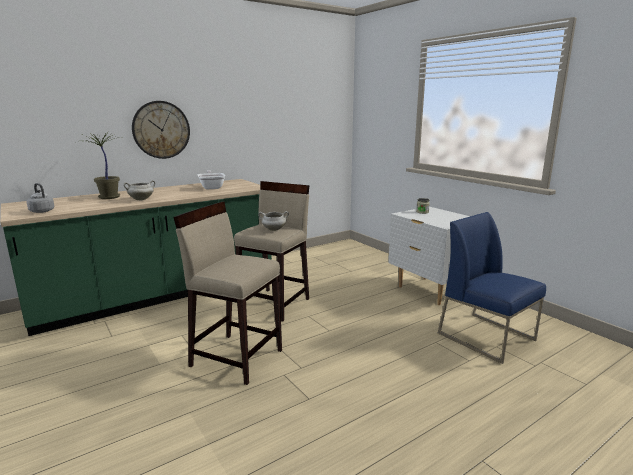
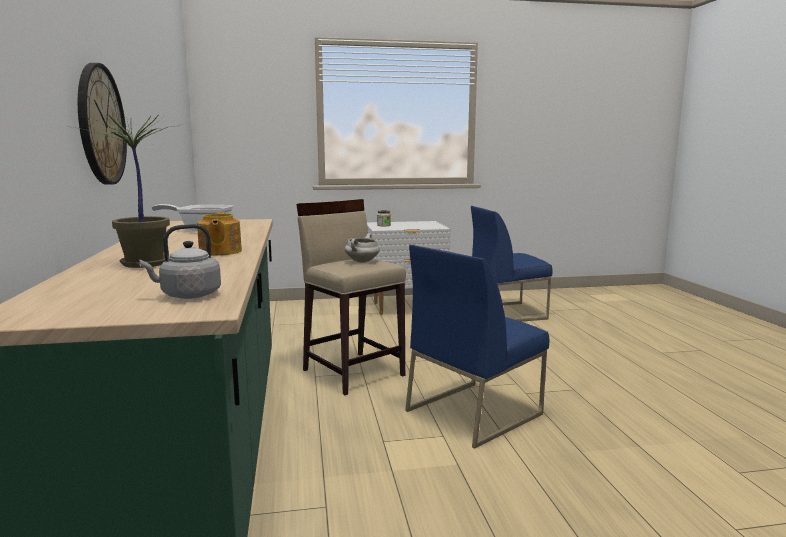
camera: 65 degrees left, 5 degrees down
(141, 199) = (219, 252): white cooking pot -> teapot
(236, 357) = (473, 412): beige stool -> blue chair

